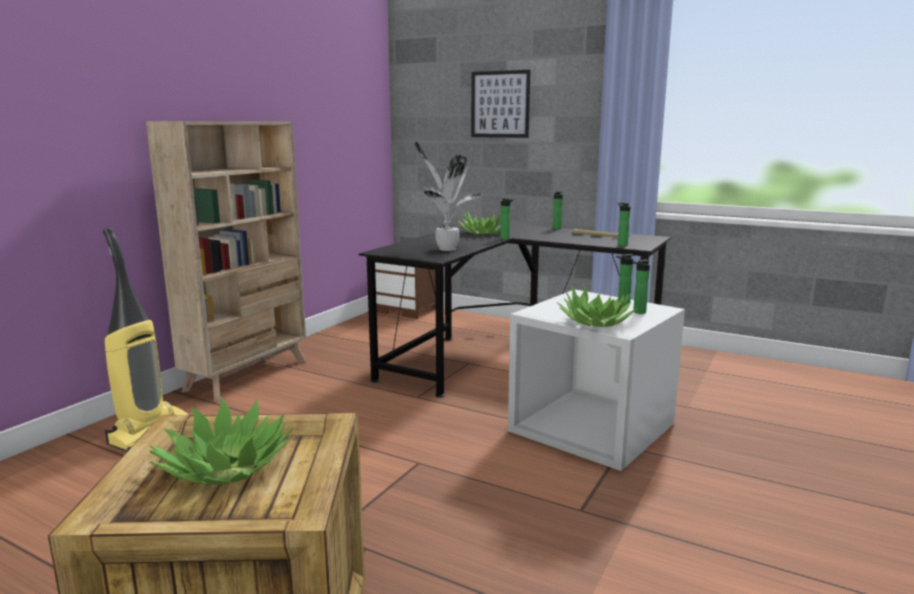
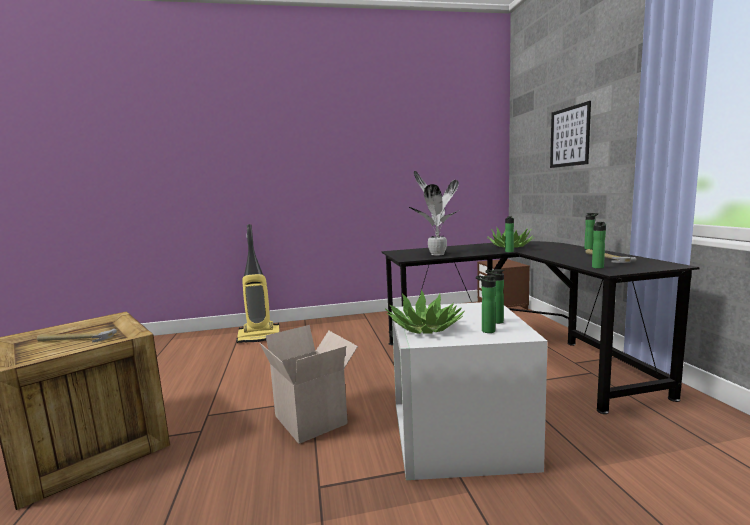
camera: 50 degrees right, 5 degrees down
(224, 468) = (75, 339): potted plant -> hammer
(248, 375) = (344, 321): beige bookcase -> none
(460, 475) = (313, 419): none -> cardboard box

